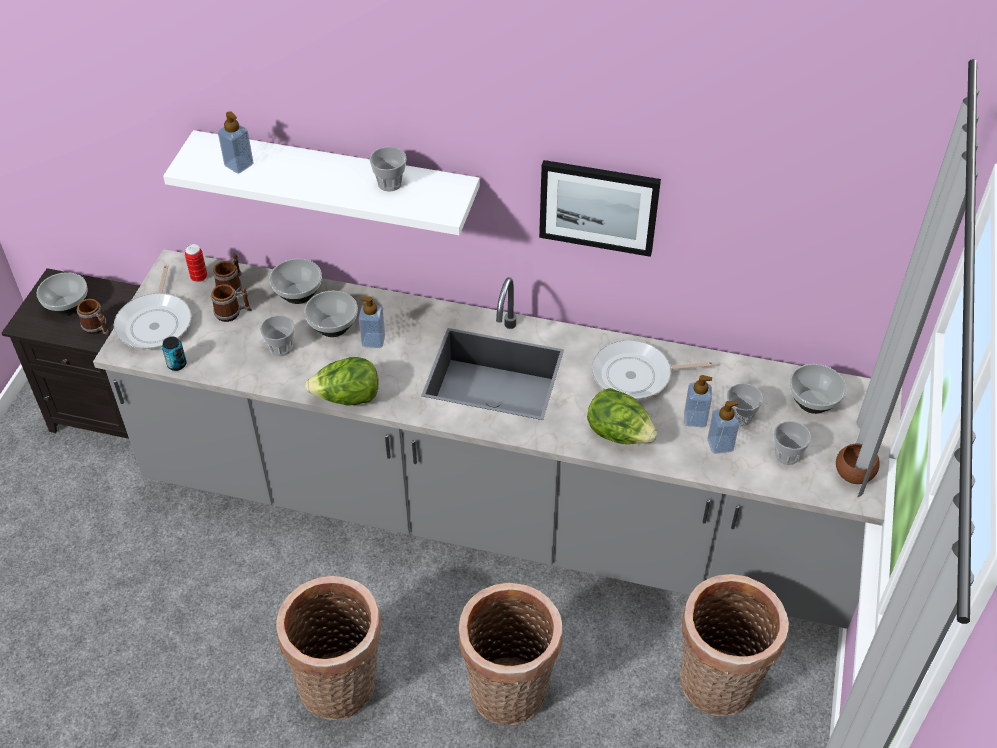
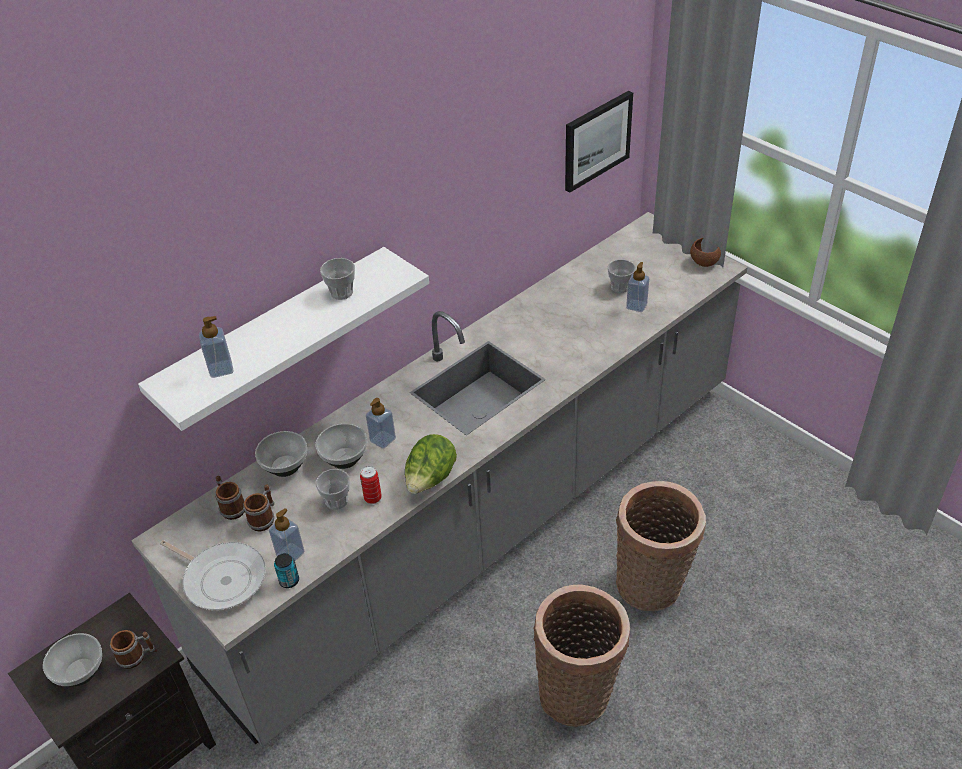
camera: 55 degrees left, 5 degrees down
(199, 277) = (196, 526): can -> can (373, 498)
(598, 206) = (465, 210): picture -> picture (596, 140)
(619, 434) = (590, 347): lettuce -> none
(636, 376) = (544, 317): frying pan -> none
(695, 419) = (605, 307): soap dispenser -> soap dispenser (290, 554)
(717, 687) = (717, 469): basket -> none
(786, 455) = (668, 282): cup -> none
(812, 402) = (633, 252): bowl -> none

